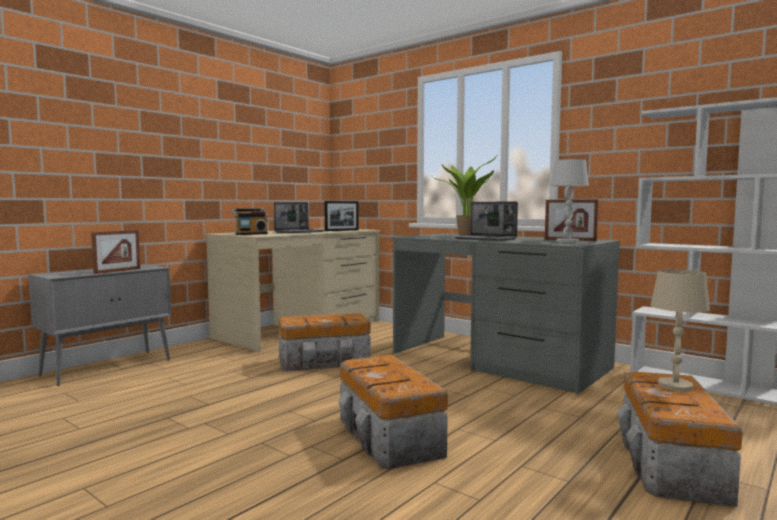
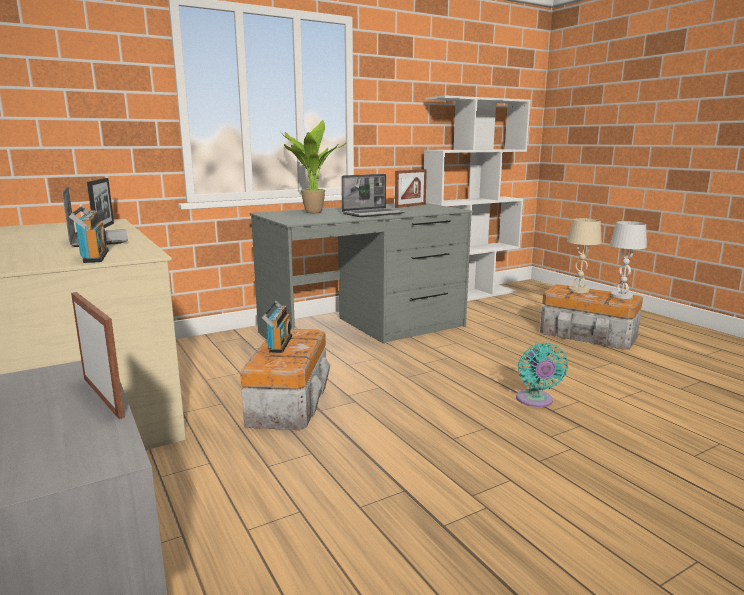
camera: 70 degrees left, 10 degrees up
(326, 316) = (278, 344): none -> radio
(388, 437) = (535, 401): storage box -> turquoise fan
(567, 242) = (428, 208): white table lamp -> white table lamp (622, 296)

